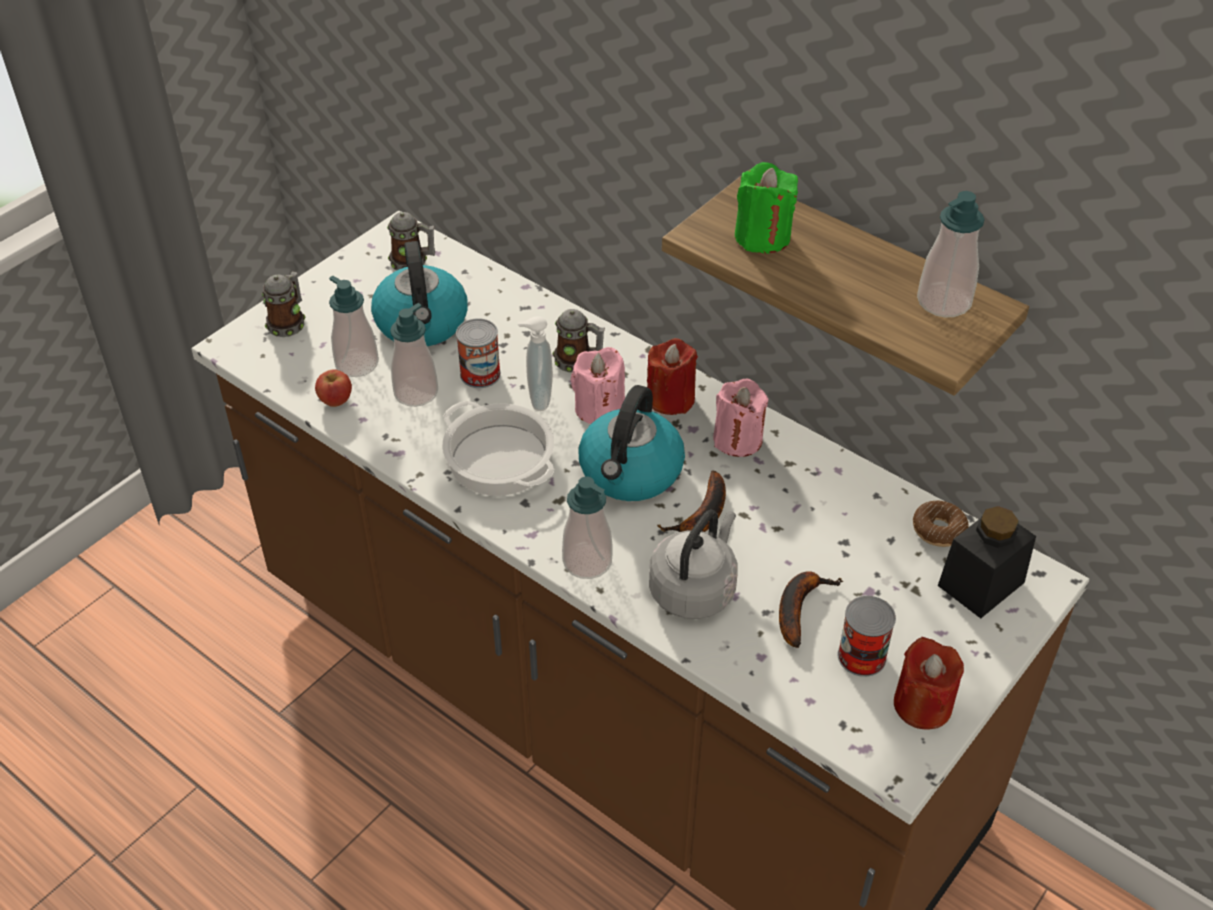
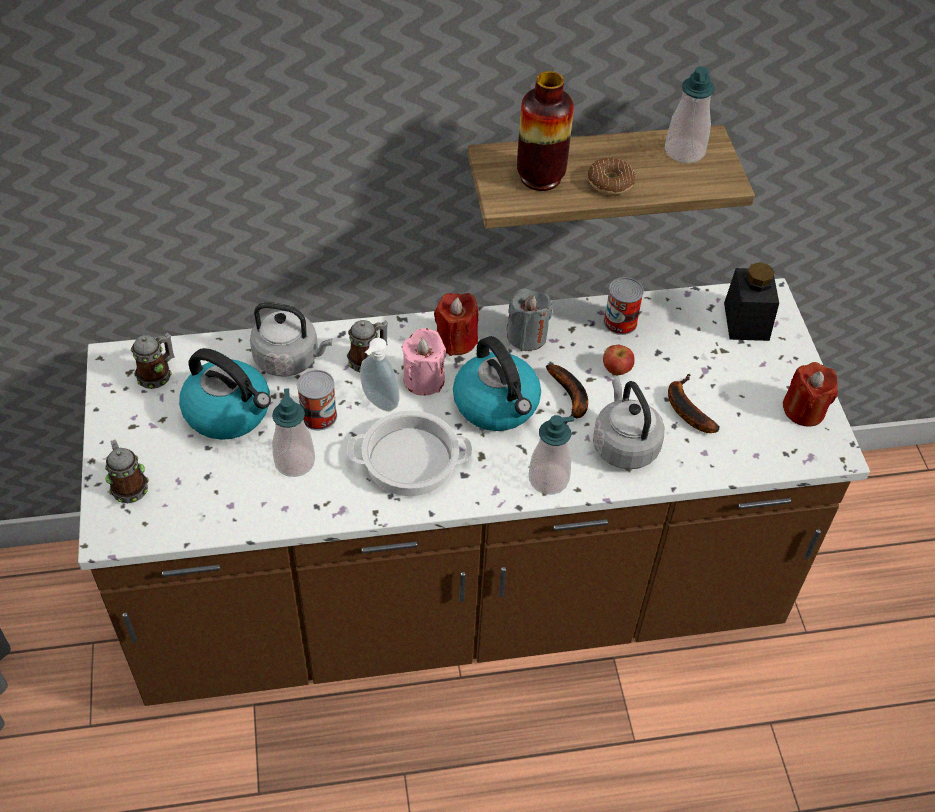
camera: 50 degrees left, 5 degrees up
(336, 400) = (247, 511): apple -> apple (616, 369)
(357, 364) = (224, 475): soap dispenser -> none
(519, 318) = (290, 359): none -> grey kettle
(738, 439) = (527, 336): pink candle -> grey candle
(762, 237) = (540, 177): green candle -> vase
(861, 656) = (747, 409): can -> can (620, 322)
(938, 530) = (691, 307): donut -> donut (610, 182)

